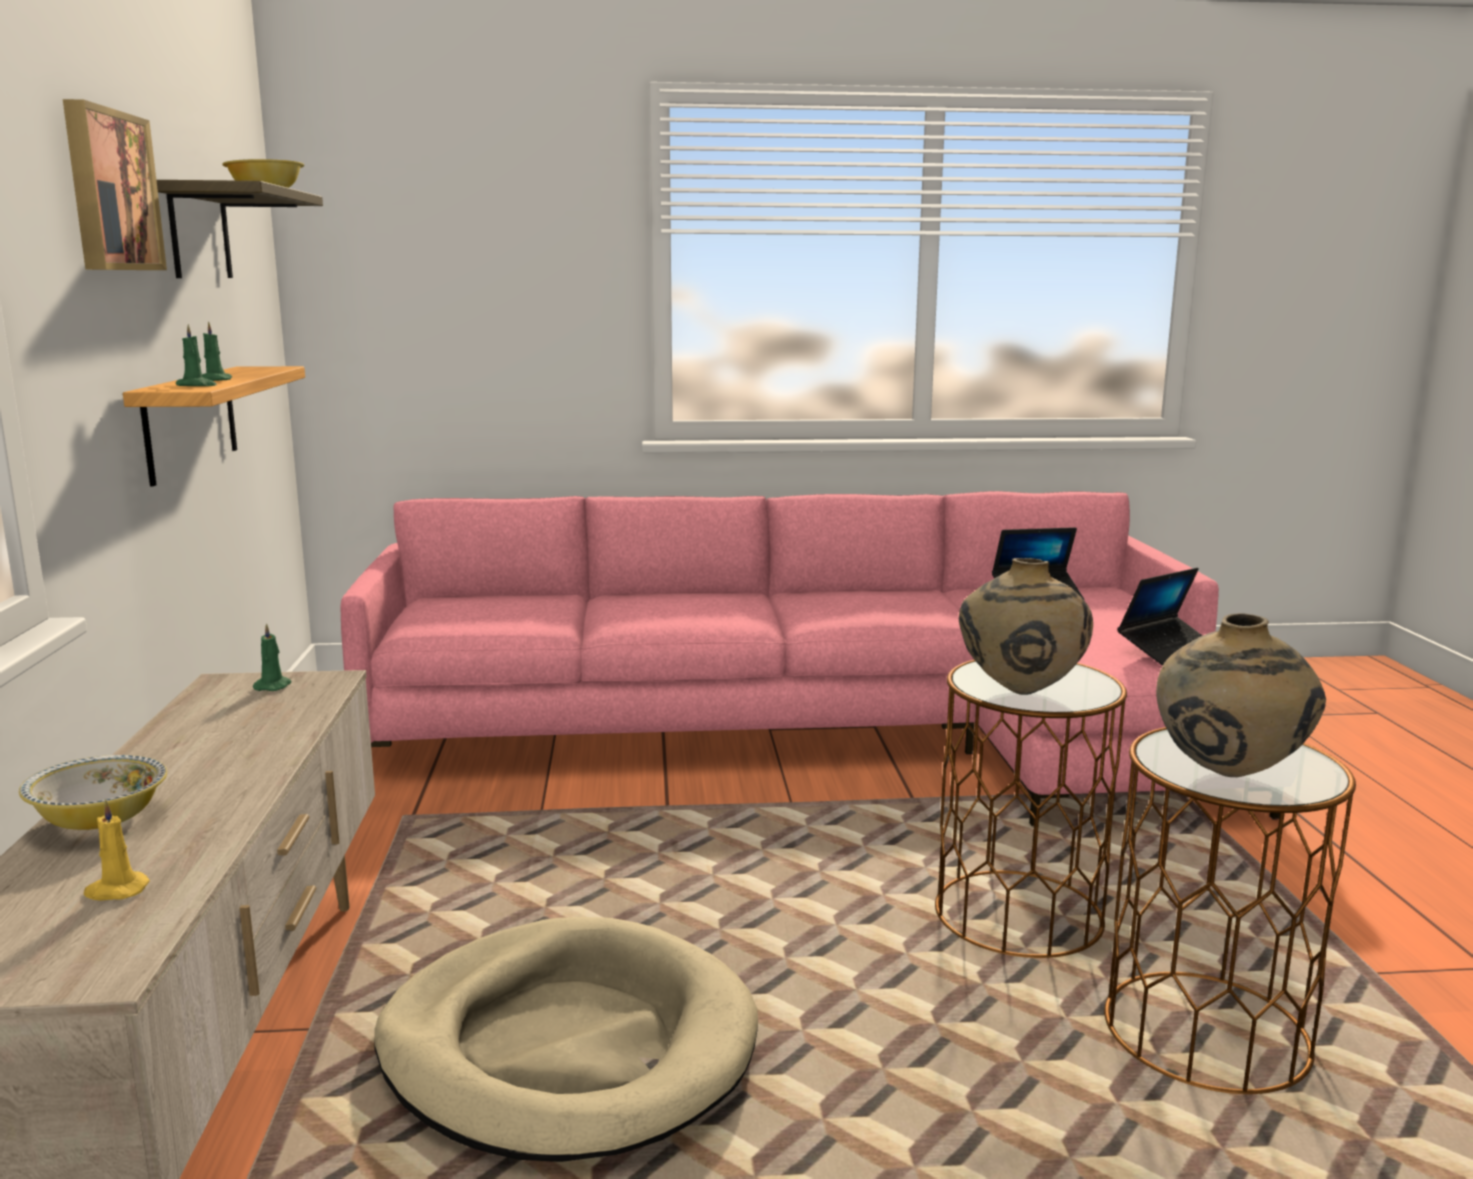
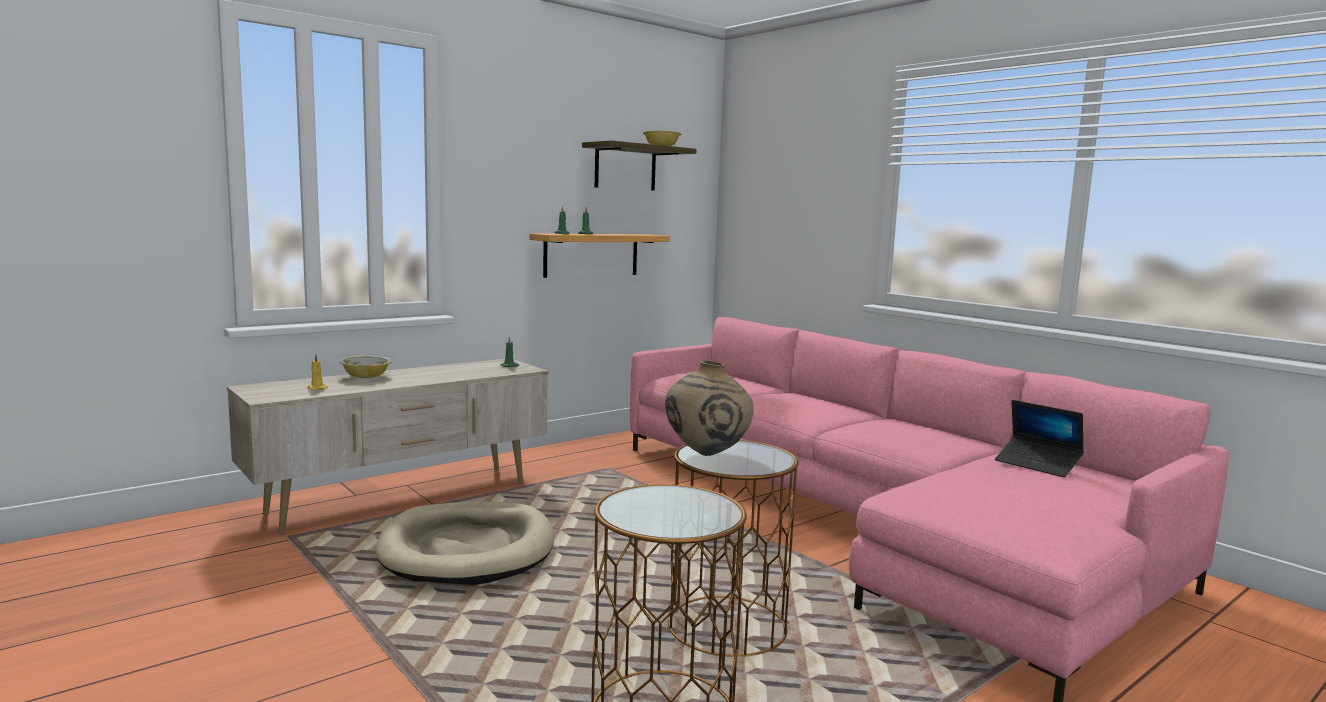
camera: 55 degrees right, 5 degrees down
(109, 191) = (540, 147): picture -> none
(1168, 650) = (1009, 514): laptop -> none
(1229, 775) = (640, 507): beige vase -> none

